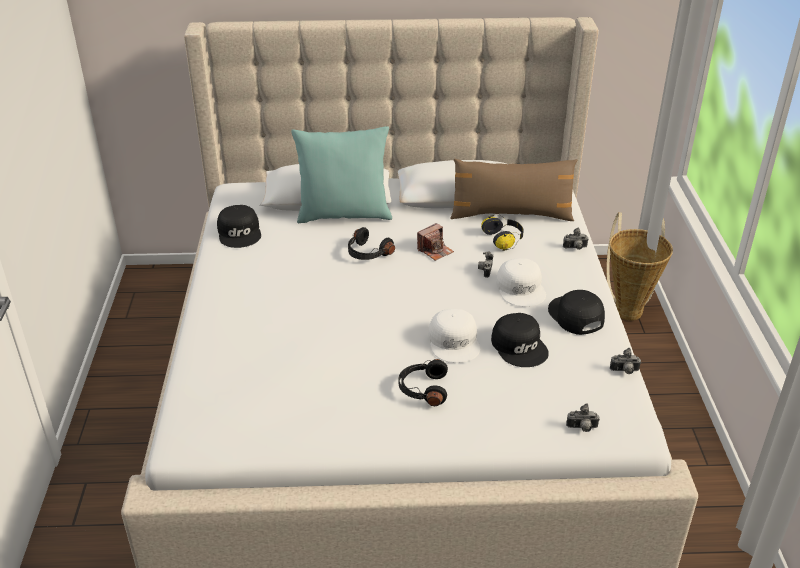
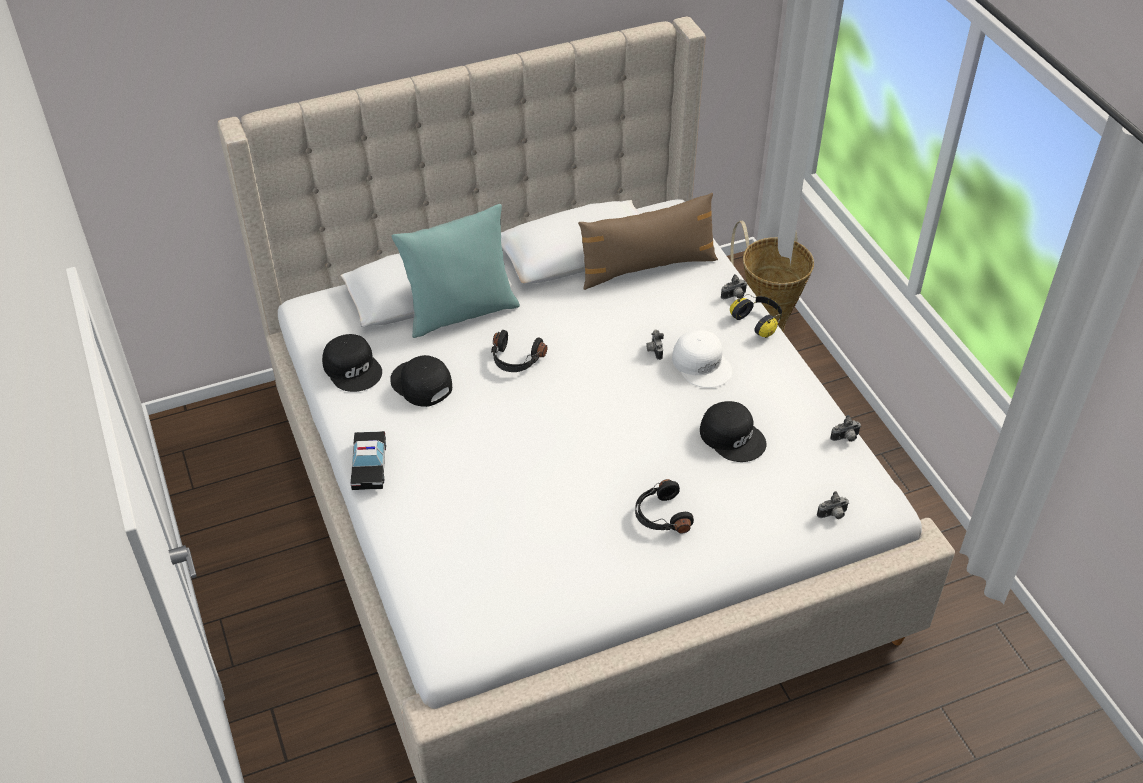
camera: 20 degrees left, 10 degrees up
(208, 297) = (369, 466): none -> toy car
(435, 250) = (588, 337): camera -> none
(455, 341) = (665, 449): white cap -> none
(504, 239) = (654, 303): headphones -> headphones (758, 321)
(575, 316) = (771, 385): black cap -> black cap (420, 384)

